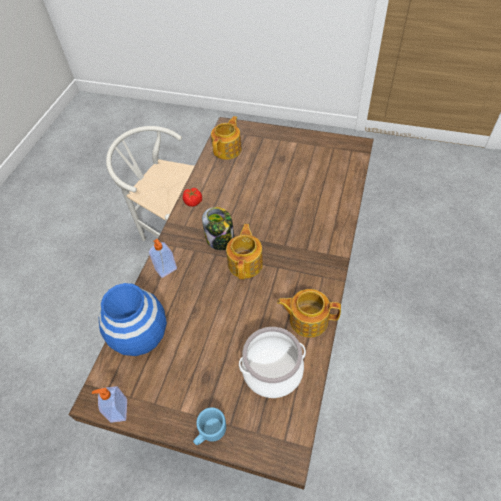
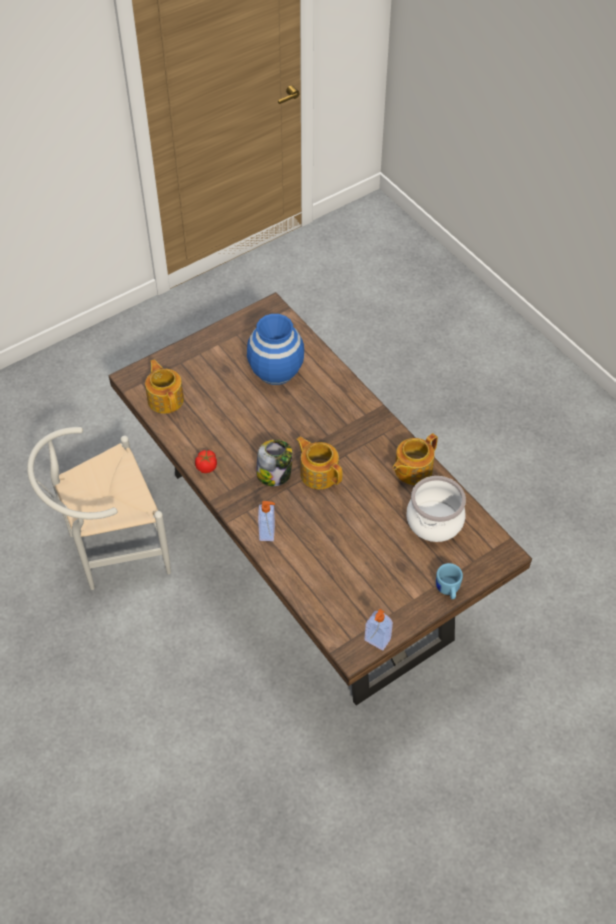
camera: 55 degrees left, 0 degrees up
(141, 336) = (321, 589): blue vase -> blue vase (275, 371)

